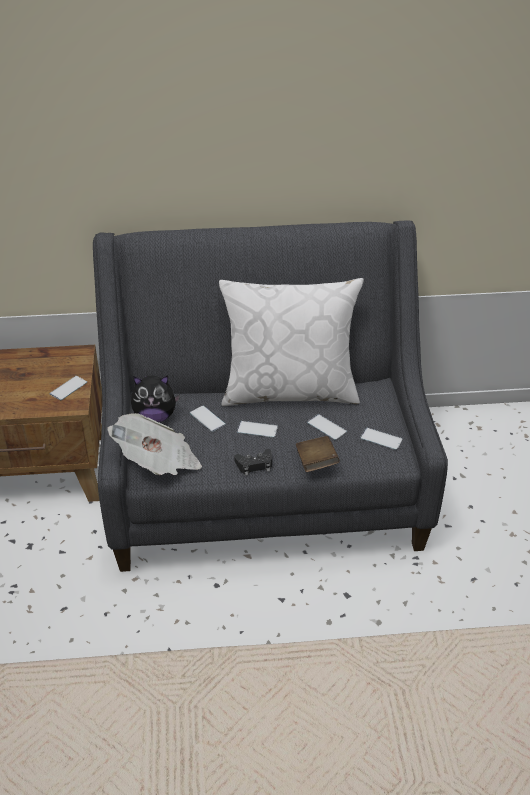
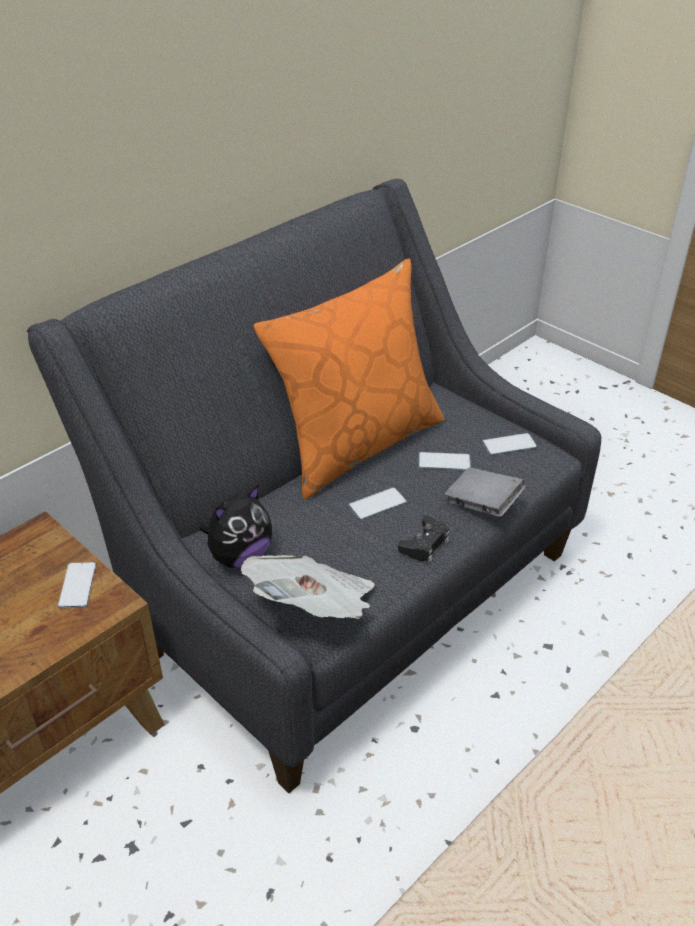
camera: 40 degrees left, 0 degrees up
(207, 419) = (306, 523): phone -> none
(289, 391) = (357, 444): white pillow -> orange pillow
(316, 463) = (482, 504): brown book -> grey book

